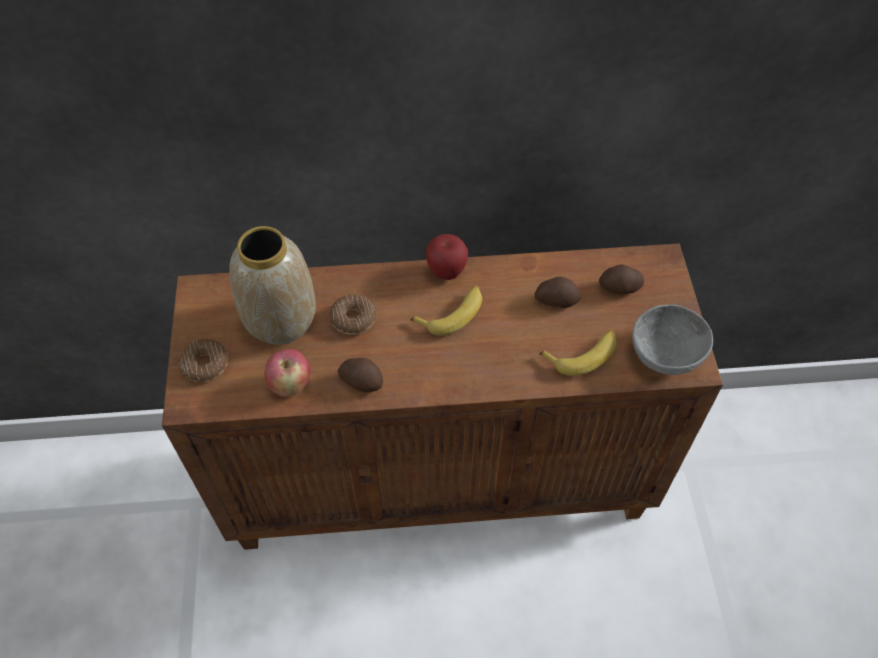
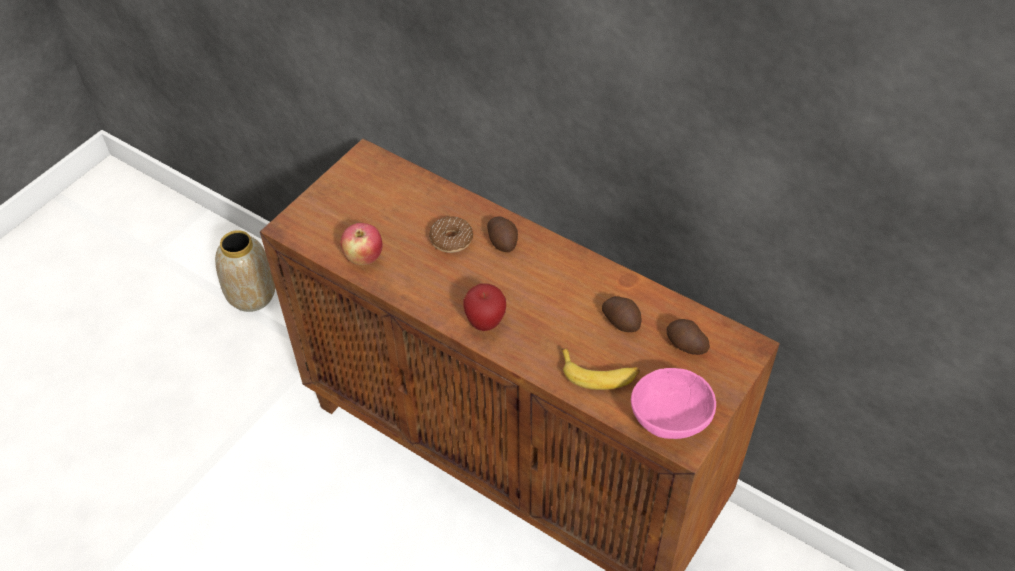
camera: 40 degrees right, 5 degrees down
(205, 364) = (323, 209): donut -> none
(280, 319) = (401, 209): vase -> vase (252, 295)
(362, 380) = (414, 285): potato -> potato (503, 241)
(446, 272) = (555, 247): apple -> apple (485, 322)
(452, 313) = (528, 280): banana -> none
(664, 353) = (669, 417): grey bowl -> pink bowl

